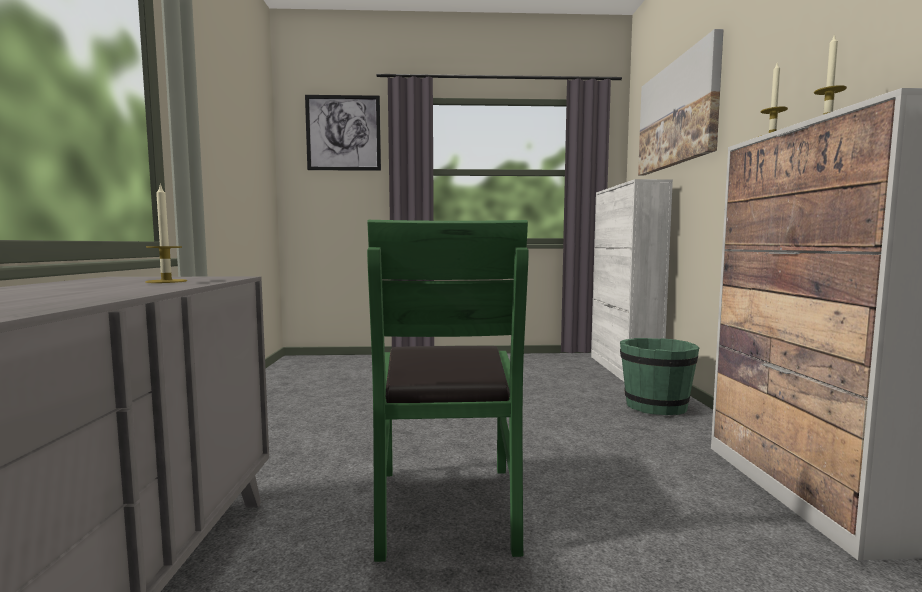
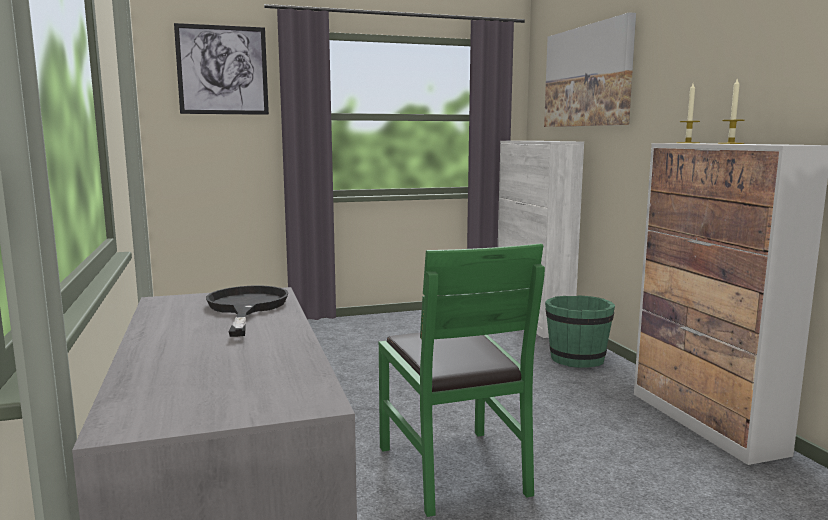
camera: 15 degrees left, 5 degrees up
(166, 281) = (246, 307): candle -> black frying pan

